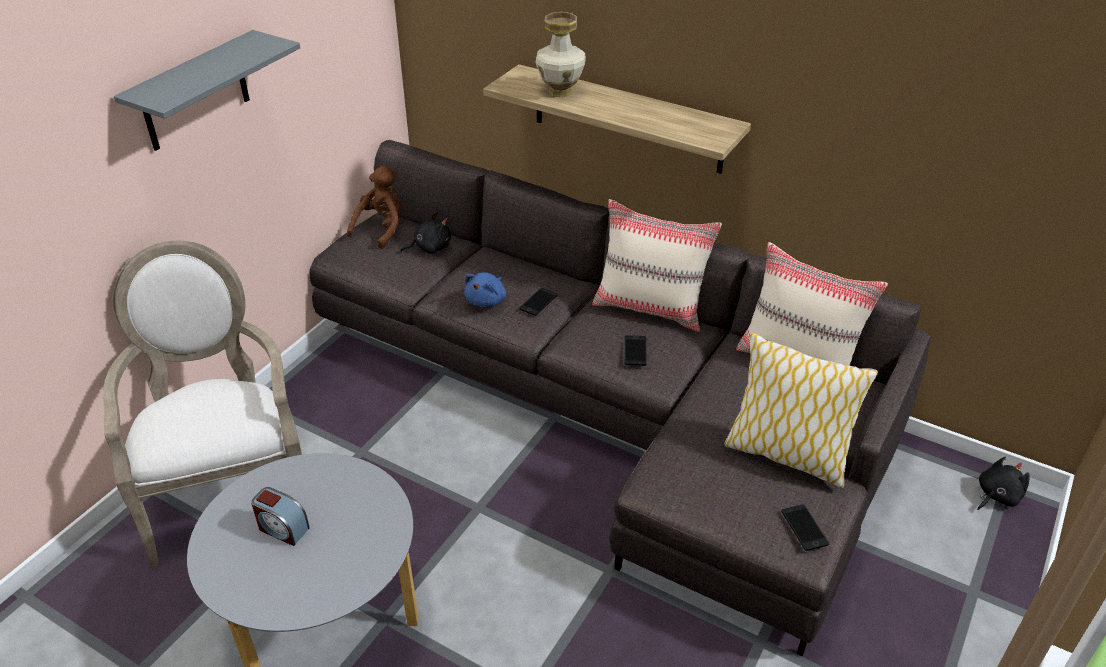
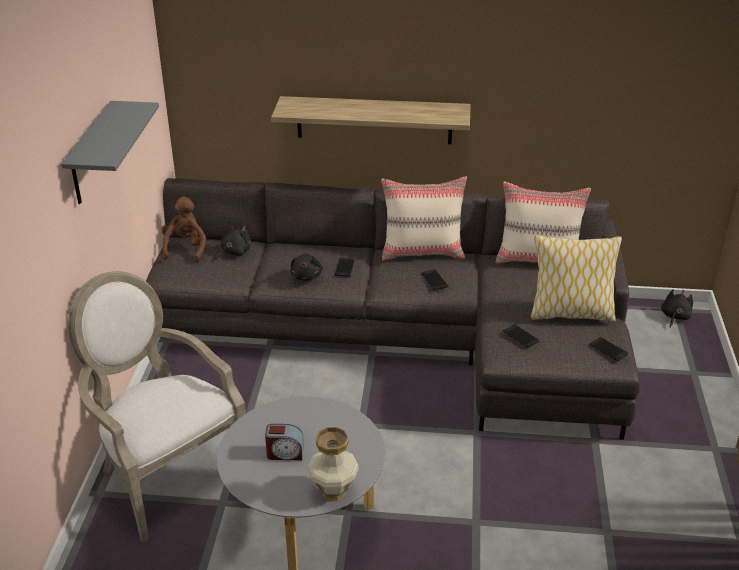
camera: 25 degrees left, 5 degrees down
(487, 300) = (306, 276): blue plush toy -> black plush toy
(559, 92) = (328, 108): vase -> vase (333, 493)
(693, 466) = (520, 336): none -> phone

